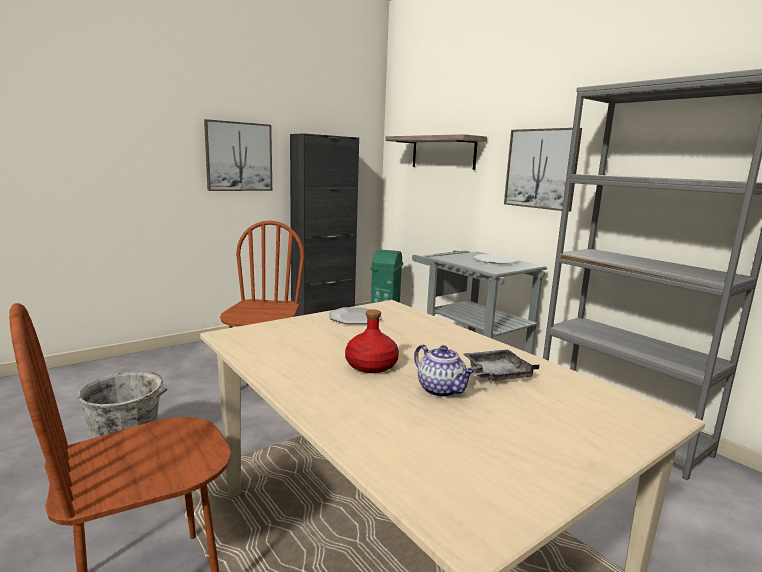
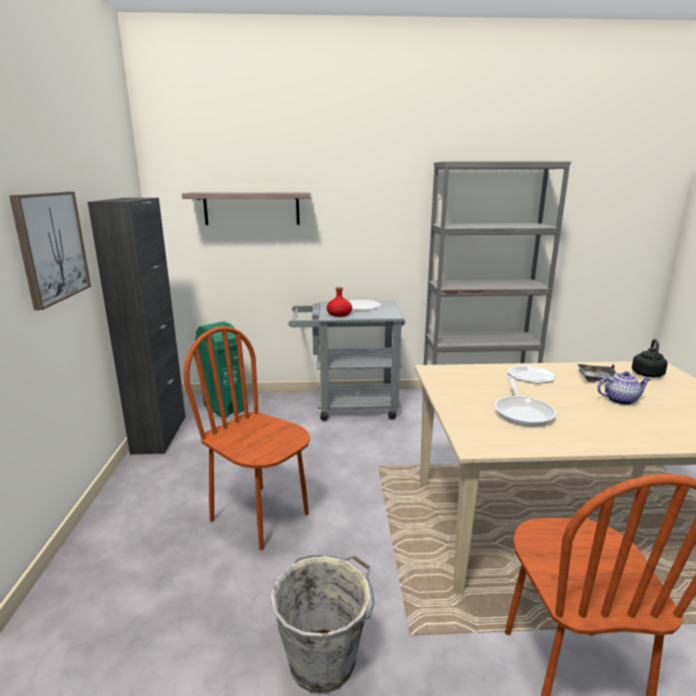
camera: 55 degrees left, 5 degrees up
(328, 345) = (523, 412): none -> frying pan
(355, 317) = (458, 388): plate -> plate (531, 376)
(371, 366) = (574, 408): red bottle -> red bottle (339, 314)
(541, 169) = (375, 221): picture -> none
(594, 406) = (647, 374): none -> black kettle

